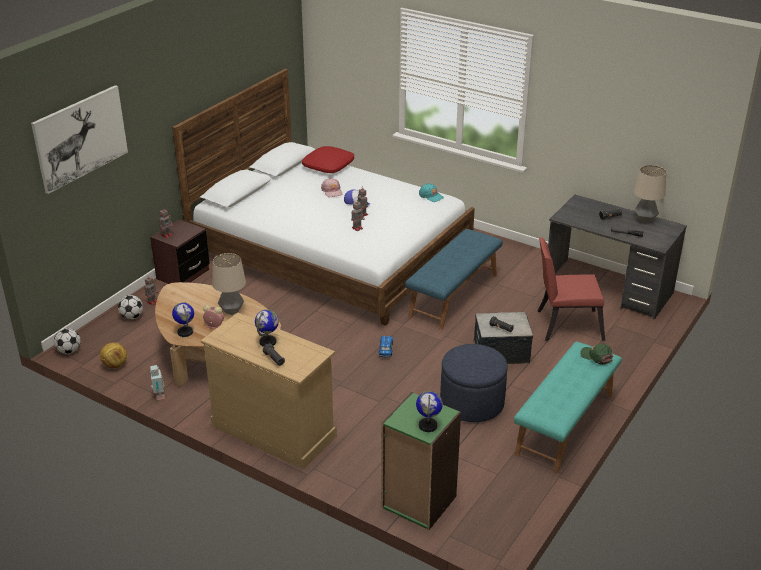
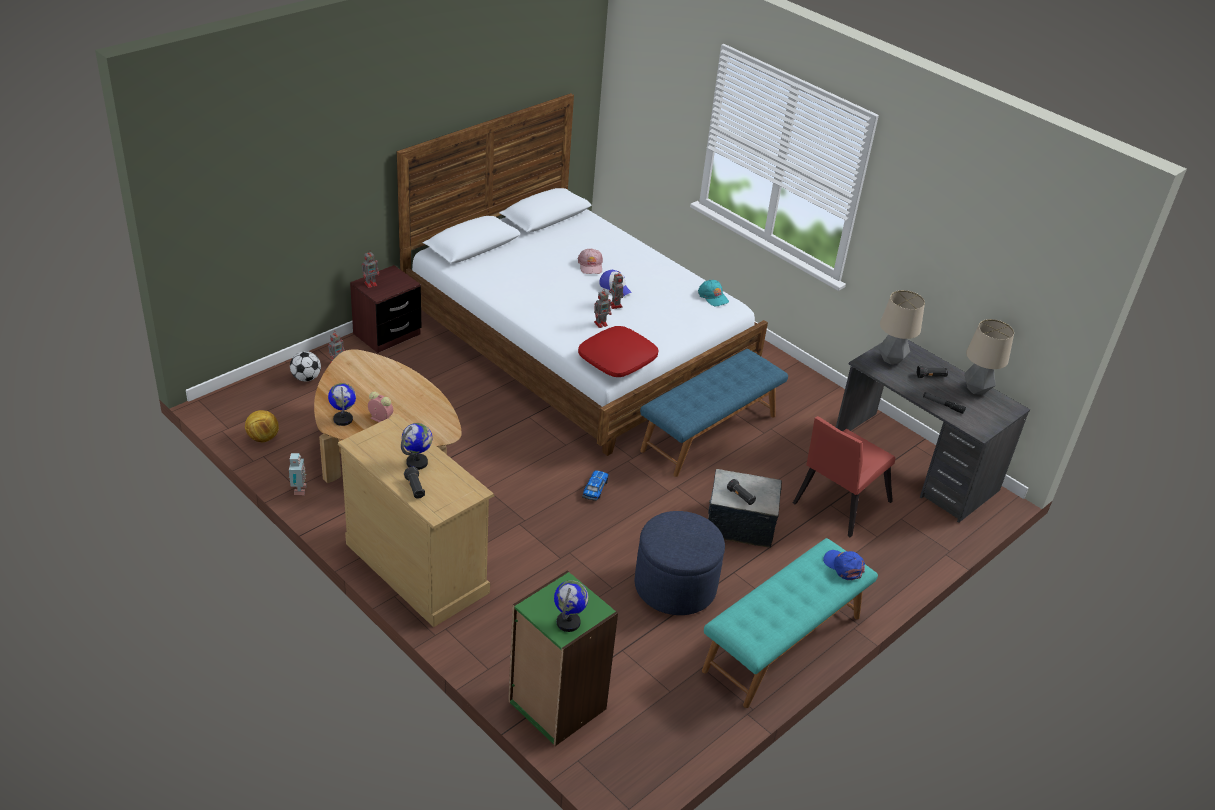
camera: 10 degrees right, 5 degrees up
(69, 351) = (217, 407): football -> none
(80, 138) = (265, 152): picture -> none
(231, 311) = (409, 402): table lamp -> table lamp (891, 360)
(328, 165) = (600, 228): red pillow -> red pillow (617, 359)
(565, 325) = (837, 504): red chair -> red chair turned 60 degrees counterclockwise
(596, 356) = (843, 566): green cap -> blue cap

